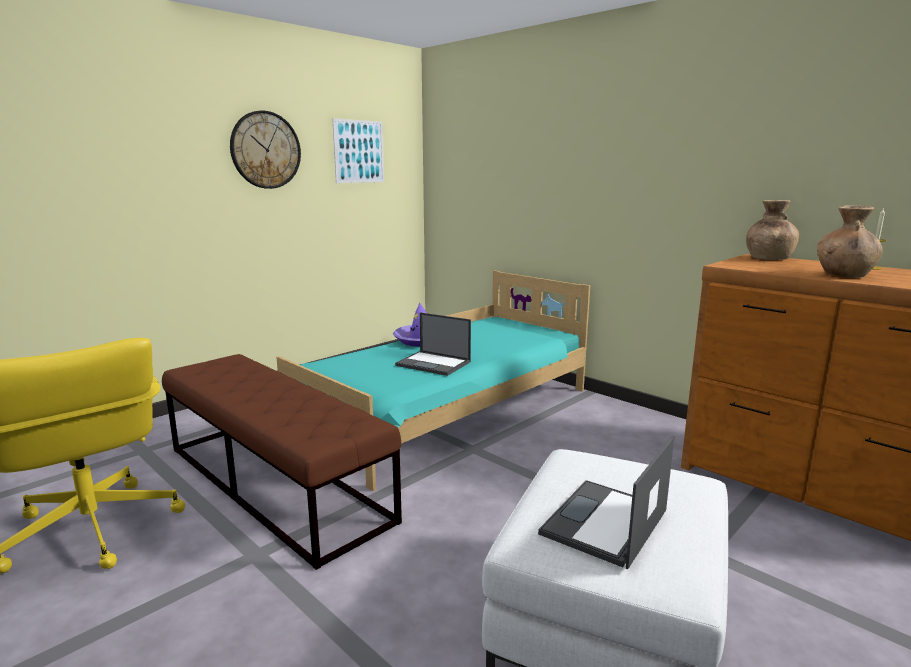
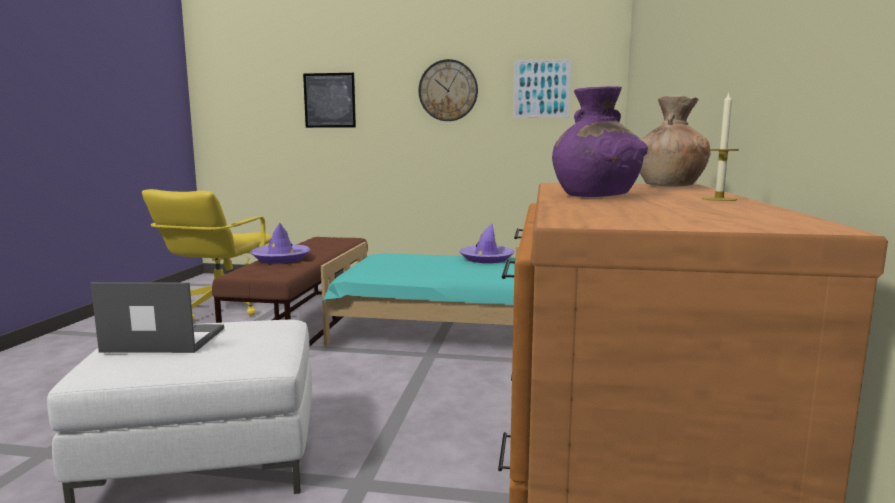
camera: 55 degrees right, 5 degrees down
(92, 159) = (329, 100): none -> picture
(274, 407) = (281, 258): none -> purple hat
(434, 364) = (437, 270): laptop -> none
(844, 275) = (594, 196): brown vase -> purple vase

